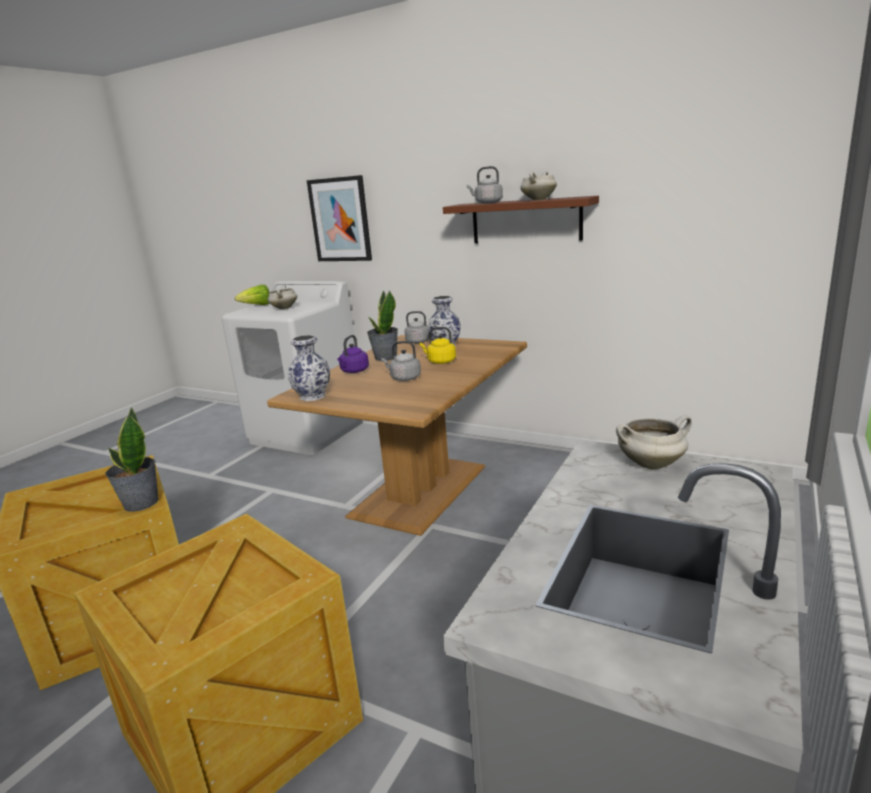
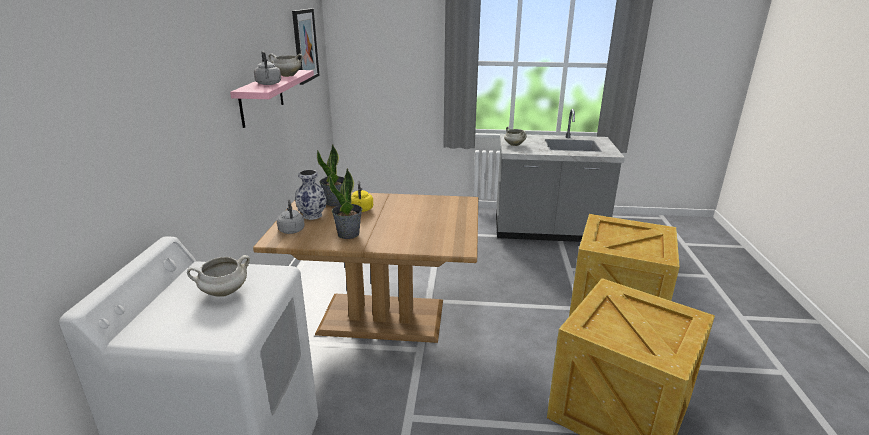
camera: 115 degrees left, 5 degrees up
(140, 503) = (612, 290): potted plant -> potted plant (335, 202)
(257, 306) = (174, 336): lettuce -> none
(312, 396) = (460, 239): vase -> none
(340, 220) = (131, 147): picture -> picture (305, 45)
(354, 371) = (392, 238): purple kettle -> none
(404, 378) = (406, 215): grey kettle -> none
(526, 221) = (262, 97): brown shelf -> pink shelf

